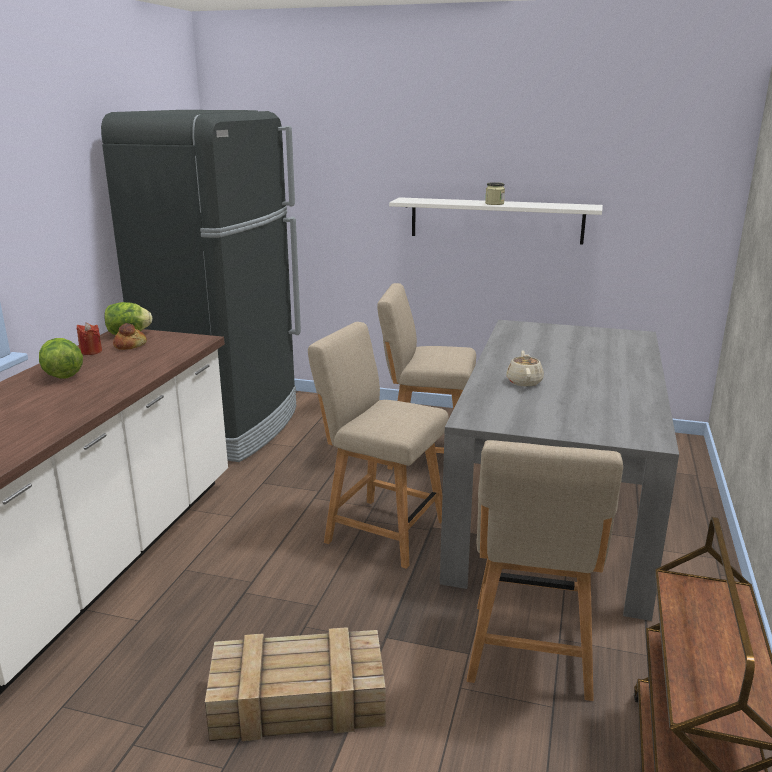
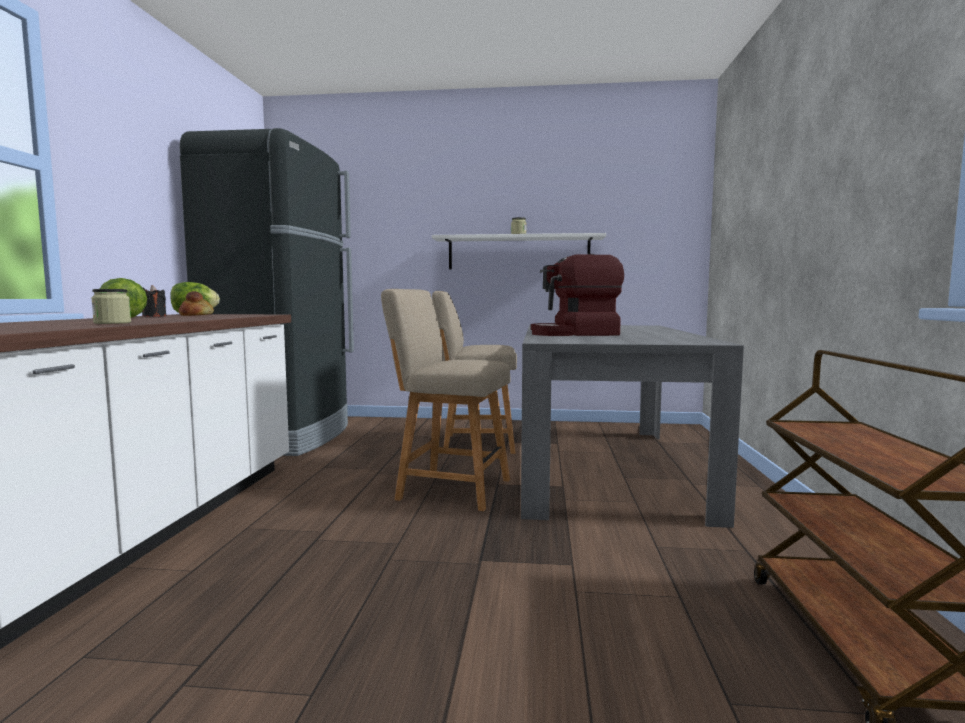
camera: 10 degrees left, 15 degrees down
(56, 414) = (112, 323): none -> jar
(91, 351) = (154, 316): red candle -> black candle
(301, 700) = (399, 619): crate -> none
(524, 381) = (575, 334): beige teapot -> coffee machine
(530, 655) = (634, 560): beige chair -> none

